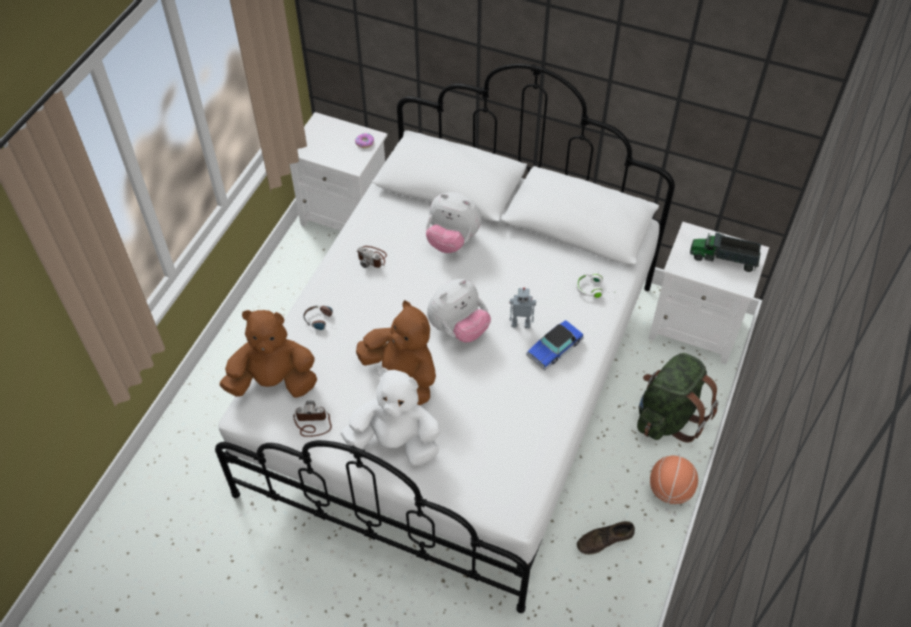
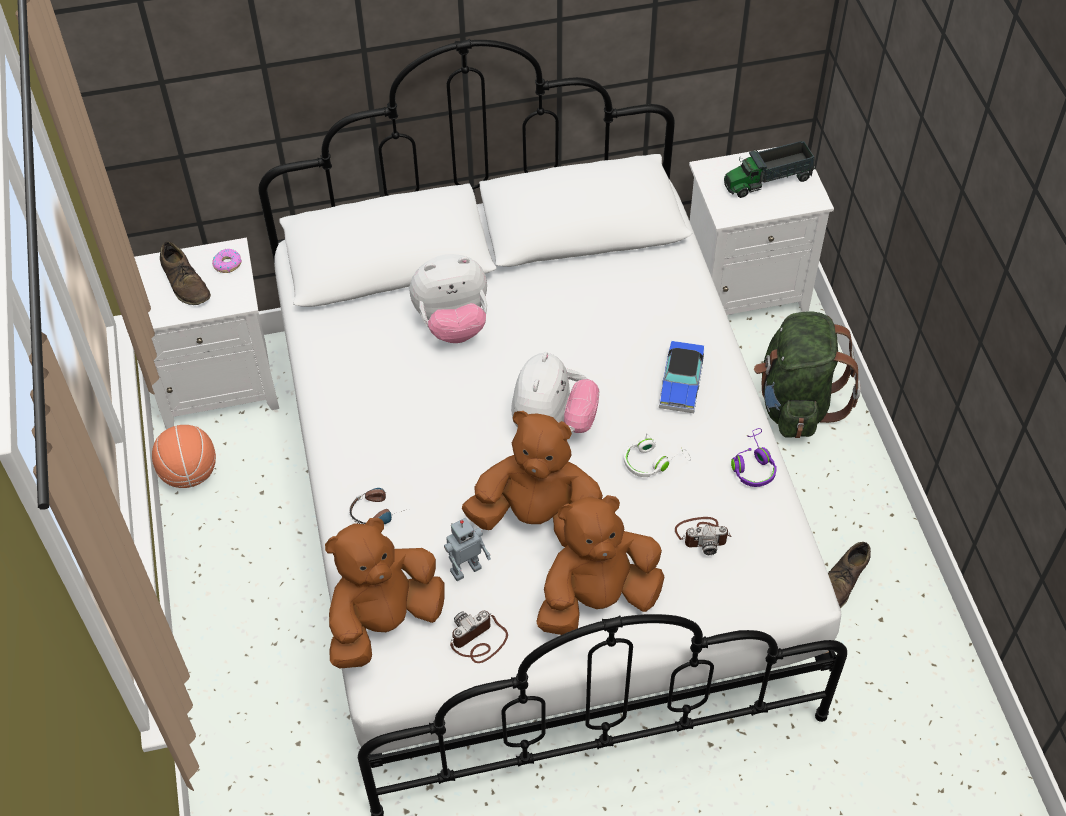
camera: 35 degrees left, 0 degrees up
(335, 141) = (185, 282): none -> brown shoe
(372, 258) = (372, 399): camera -> camera (702, 535)
(395, 442) = (597, 598): white plush toy -> brown plush toy
(521, 323) = (619, 375): toy robot -> toy robot (465, 568)
(554, 422) = (752, 465): none -> purple headphones
(595, 290) = (668, 290): white headphones -> white headphones (653, 461)
(670, 490) = (864, 484): basketball -> basketball (189, 473)

